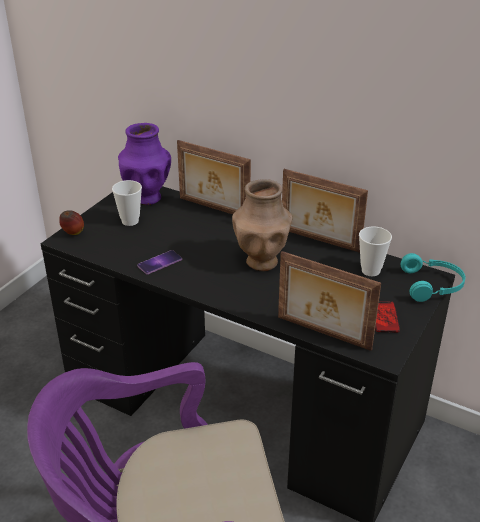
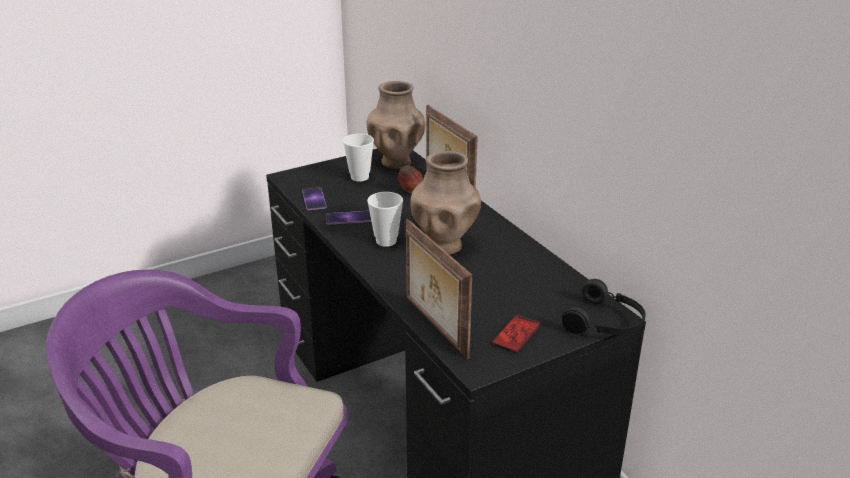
camera: 30 degrees right, 5 degrees down
(73, 233) = (300, 174): apple -> apple (410, 192)
(111, 254) = (314, 199): none -> phone
(147, 197) = (396, 162): purple vase -> brown vase
(319, 241) = (524, 244): picture frame -> none
(370, 270) = (550, 287): cup -> cup (386, 241)
(432, 285) = (606, 323): turquoise headphones -> black headphones

